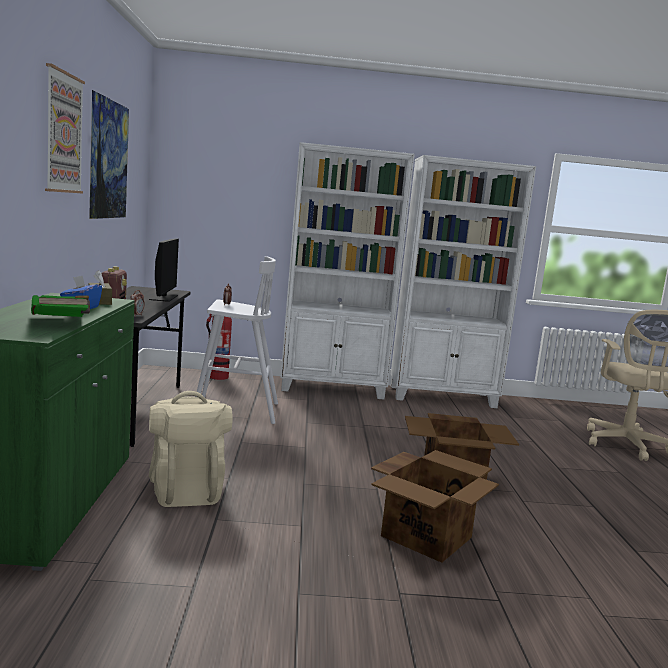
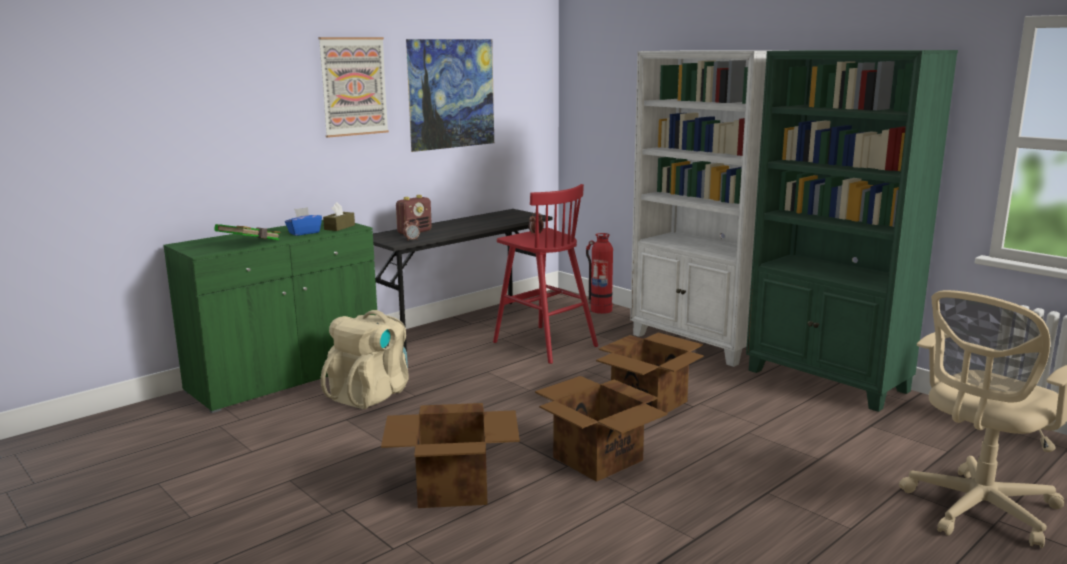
camera: 50 degrees right, 5 degrees up
(164, 297) = (498, 223): monitor -> none
(234, 410) = (543, 344): white stool -> red stool
(393, 433) = (649, 402): none -> cardboard box
(443, 397) = (827, 381): white bookcase -> green bookcase

